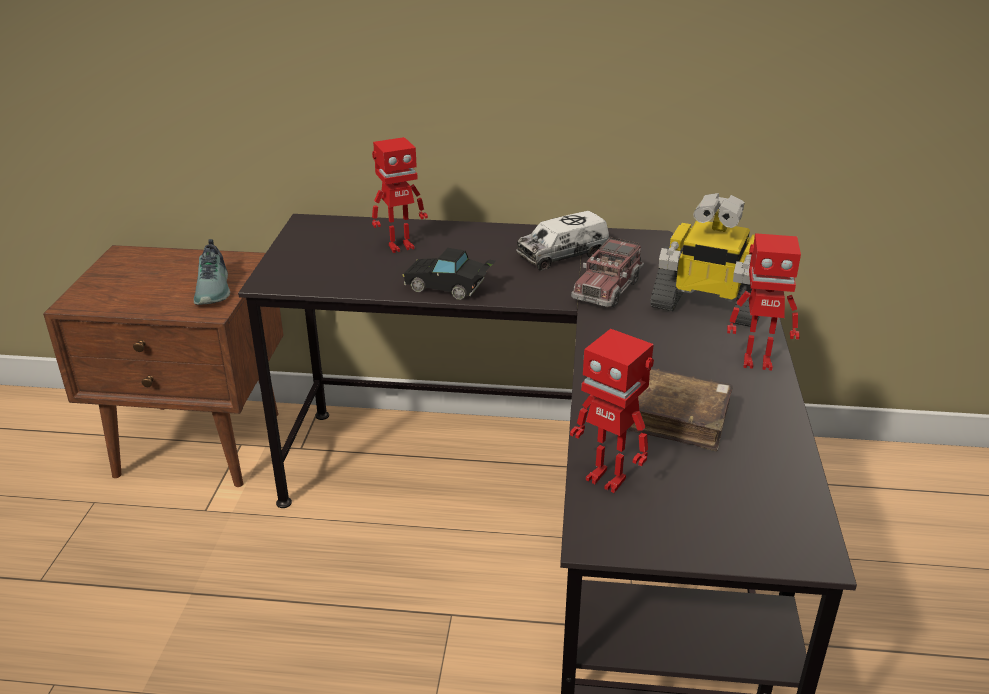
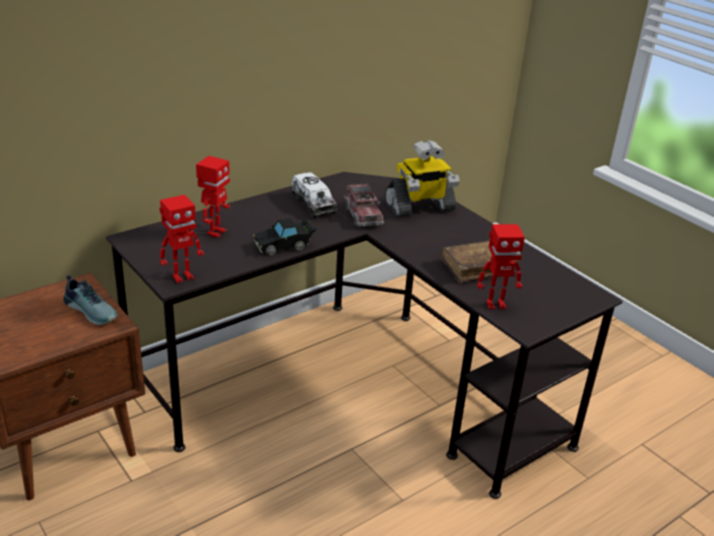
camera: 45 degrees left, 0 degrees up
(562, 255) = (313, 204): toy truck -> toy truck turned 45 degrees counterclockwise
(757, 362) = (476, 226): toy robot -> toy robot (182, 277)

